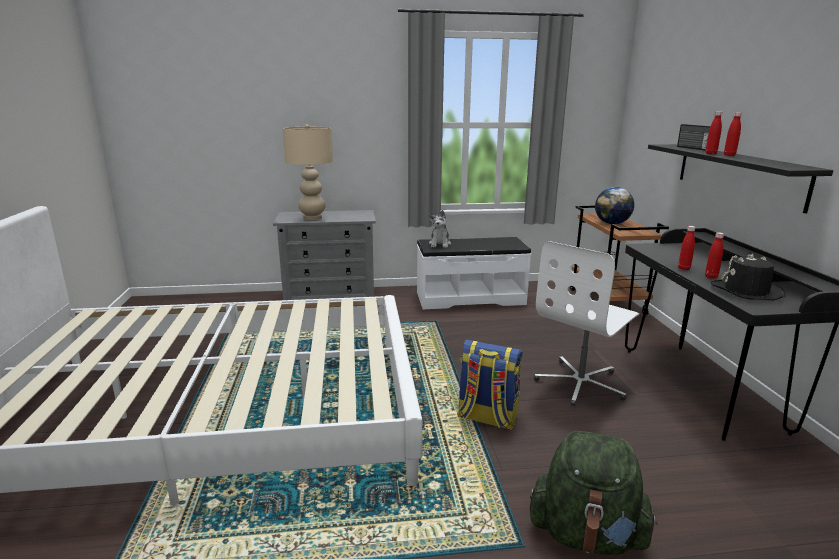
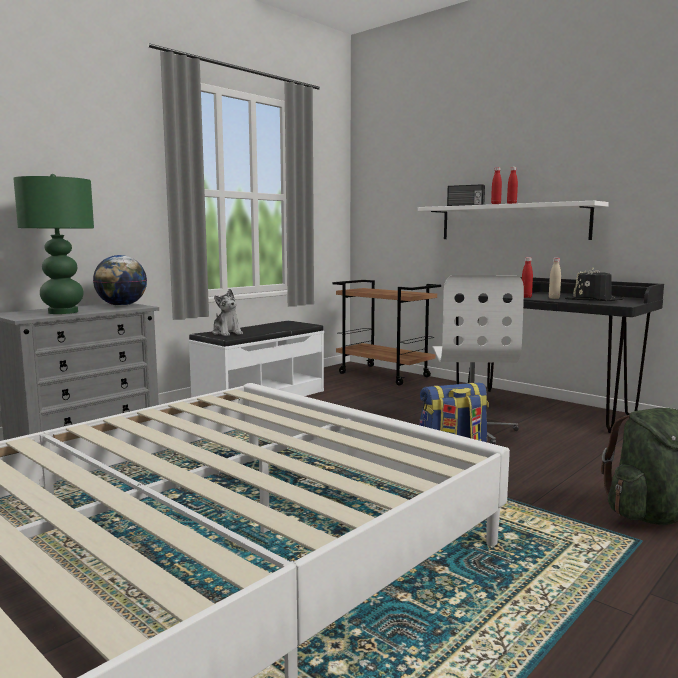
camera: 40 degrees left, 10 degrees down
(312, 218) = (62, 312): beige table lamp -> green table lamp
(611, 223) = (382, 292): globe -> globe (121, 305)
(711, 277) = (554, 298): red bottle -> beige bottle
(737, 174) = (512, 222): black shelf -> white shelf

